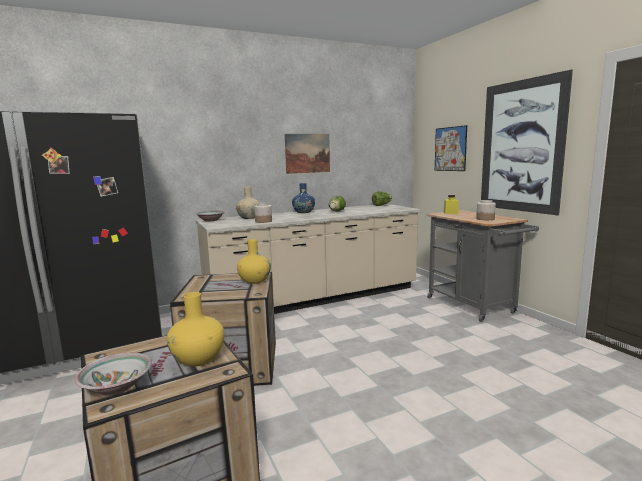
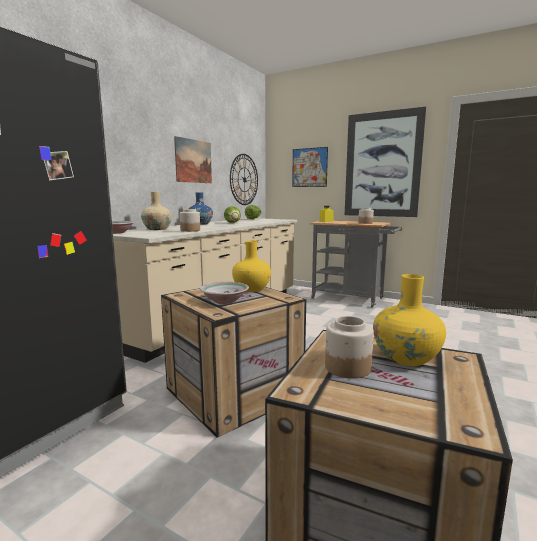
camera: 35 degrees left, 0 degrees up
(117, 387) = (416, 408): bowl -> bowl (225, 300)
(152, 353) = (347, 368): none -> jar
(378, 164) = (244, 179): none -> wall clock

